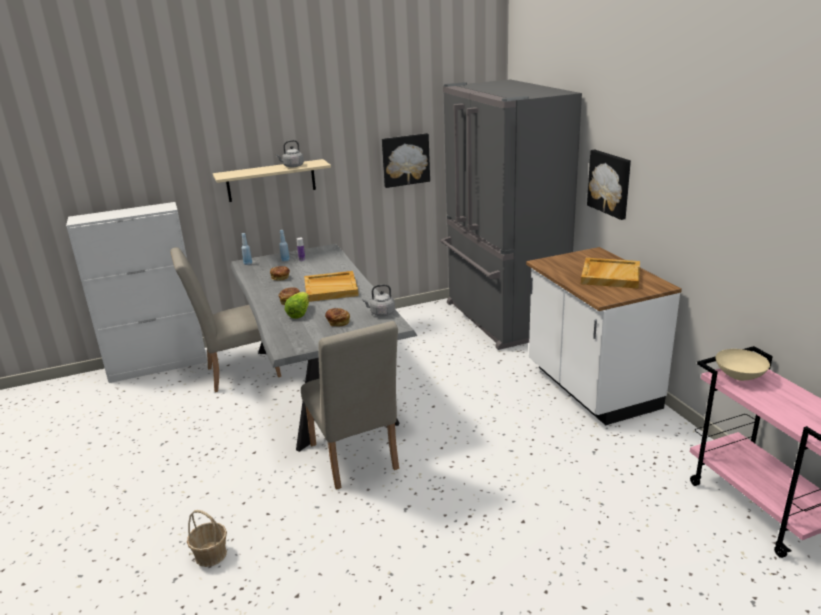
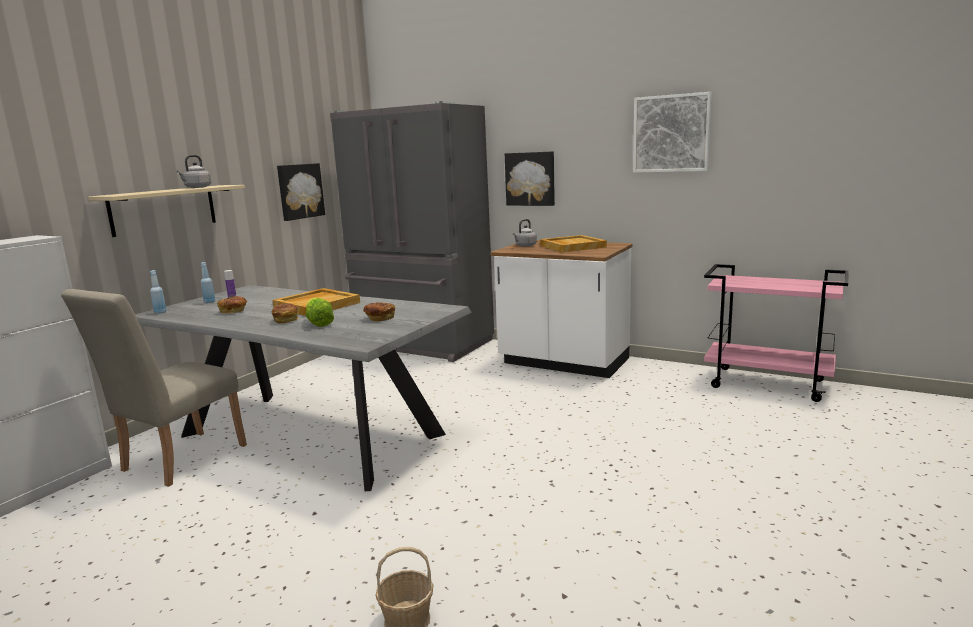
camera: 40 degrees left, 10 degrees down
(355, 461) = (445, 473): beige chair -> none
(381, 313) = (412, 305): grey kettle -> grey kettle (525, 246)
(735, 175) = (671, 133): none -> picture
(738, 376) = (729, 281): beige bowl -> none

